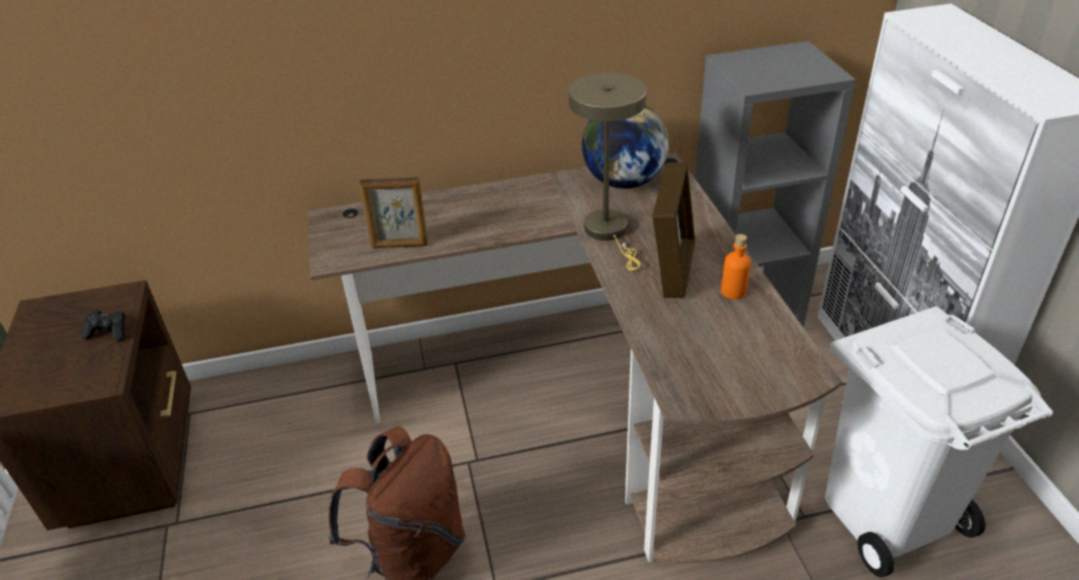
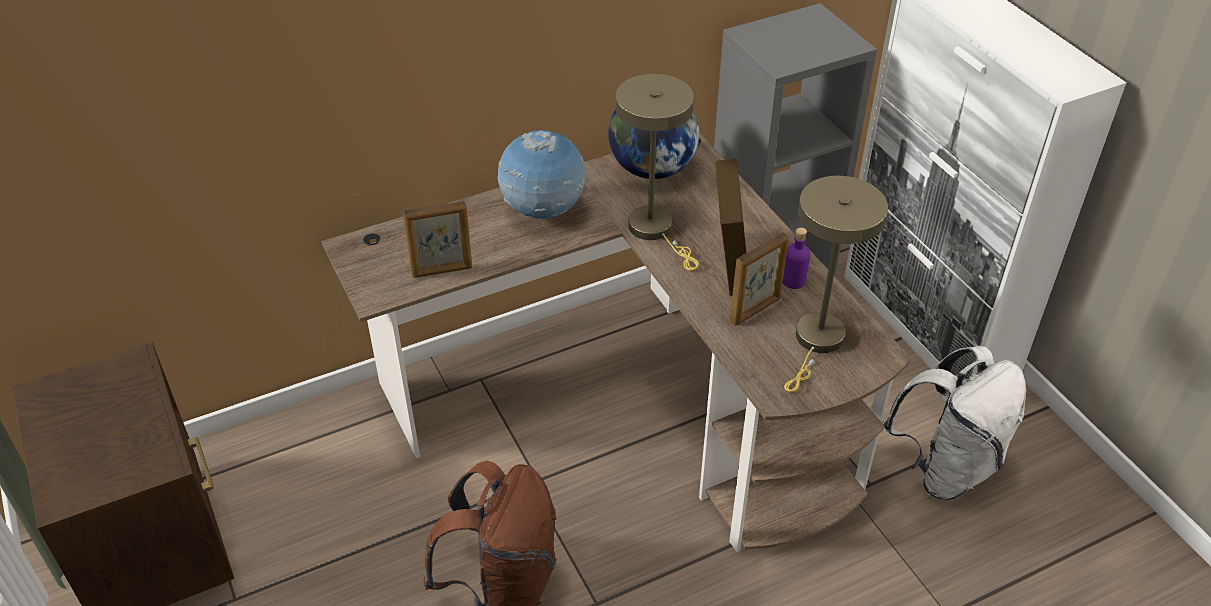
camera: 15 degrees left, 5 degrees up
(109, 332) = (141, 409): black game controller -> none
(510, 207) = (543, 212): none -> globe
(686, 314) = (755, 310): none -> picture frame
(733, 291) = (793, 280): orange bottle -> purple bottle
(742, 352) = (817, 342): none -> beige table lamp
(888, 513) = (945, 467): white trash can -> white backpack

